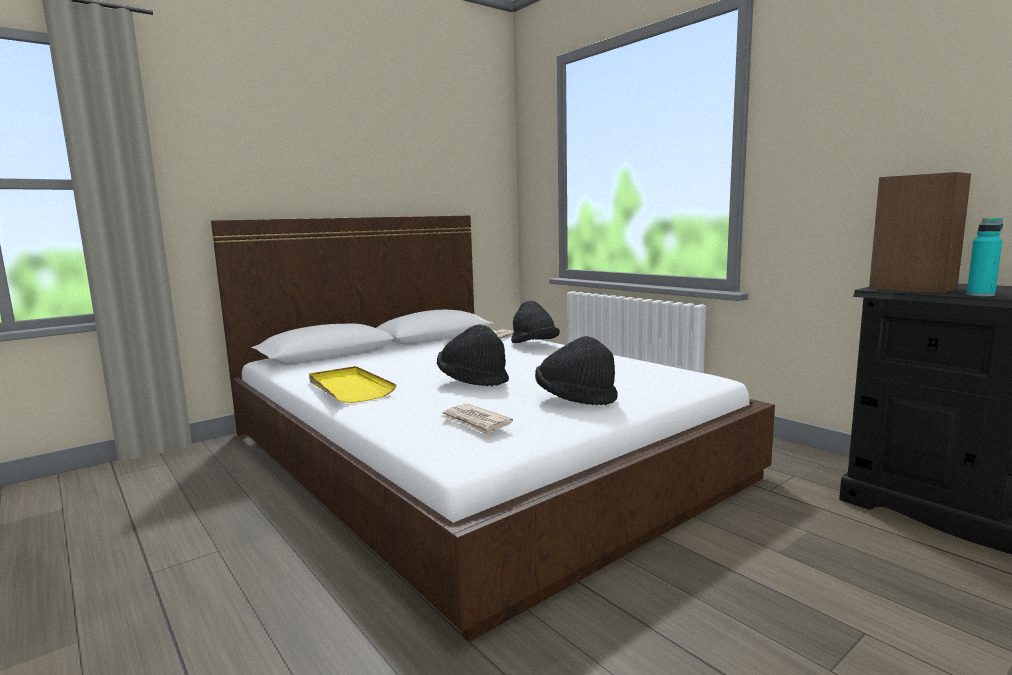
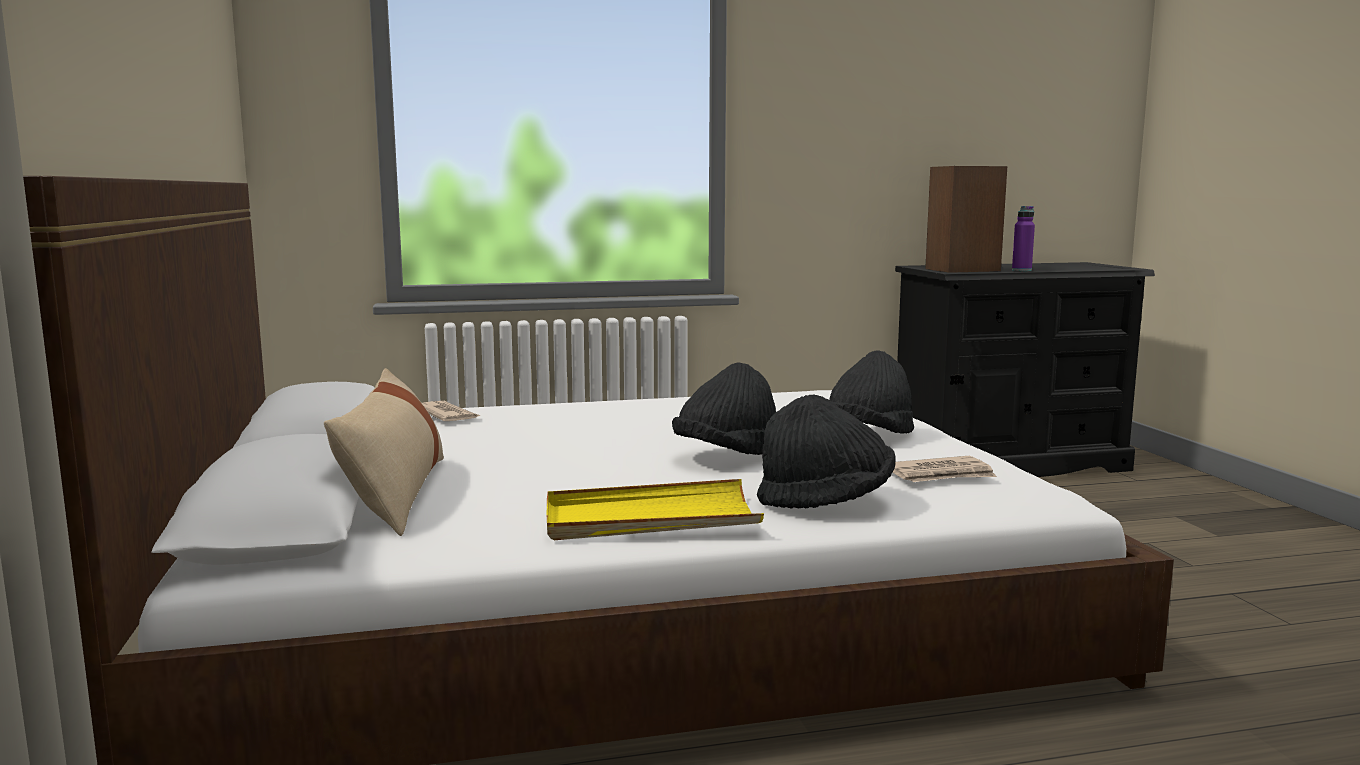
camera: 65 degrees left, 0 degrees up
(365, 356) = (395, 493): none -> beige pillow
(534, 345) = (548, 411): black hat -> black hat (825, 501)
(980, 295) = (1021, 270): turquoise bottle -> purple bottle

